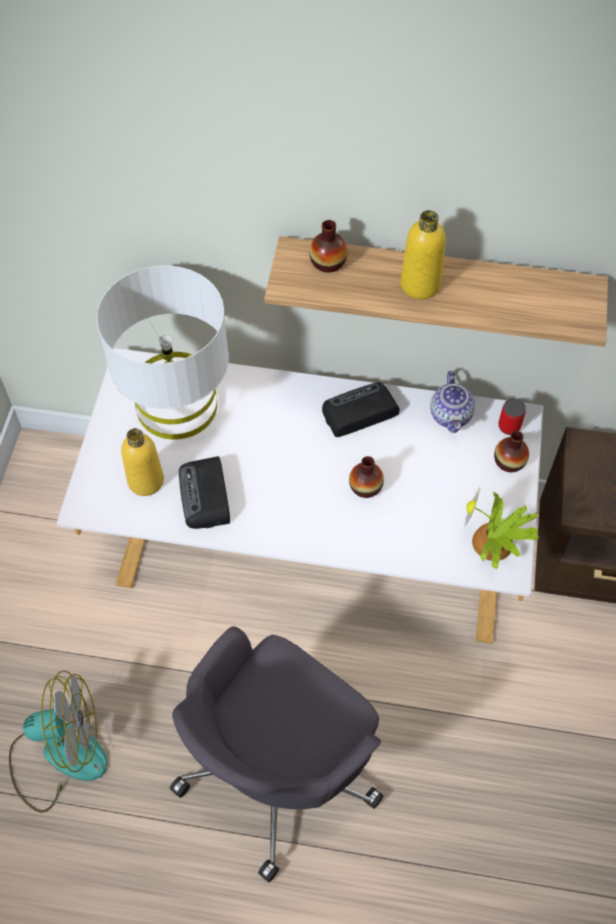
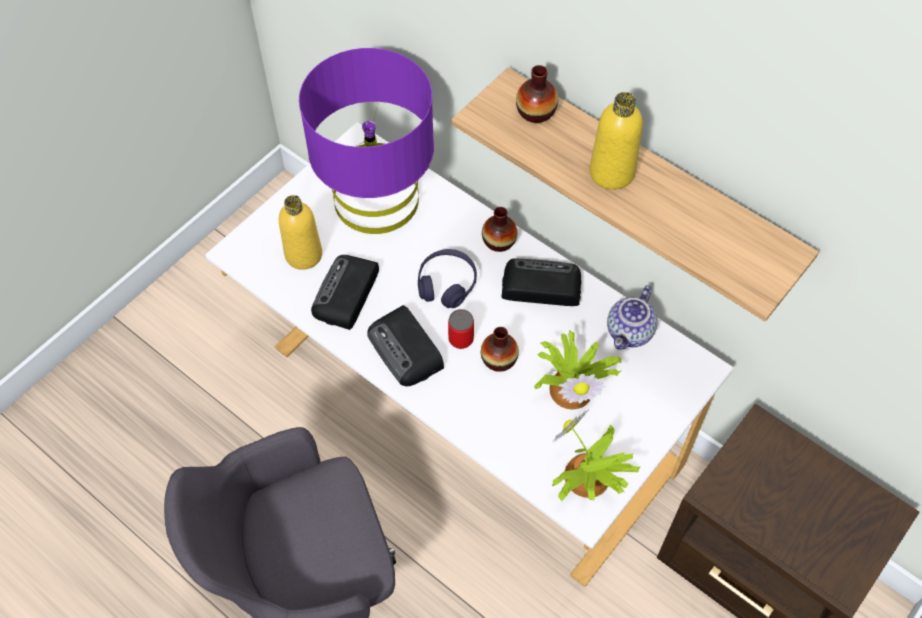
camera: 30 degrees right, 0 degrees up
(59, 754) = (135, 470): fan -> none
(176, 405) = (376, 199): white table lamp -> purple table lamp
(283, 447) = (447, 284): none -> purple headphones
(287, 517) = (406, 350): none -> radio
(436, 480) = (572, 387): none -> potted plant
(509, 426) = (682, 371): can -> can (461, 339)
(509, 461) = (658, 406): vase -> vase (499, 241)

